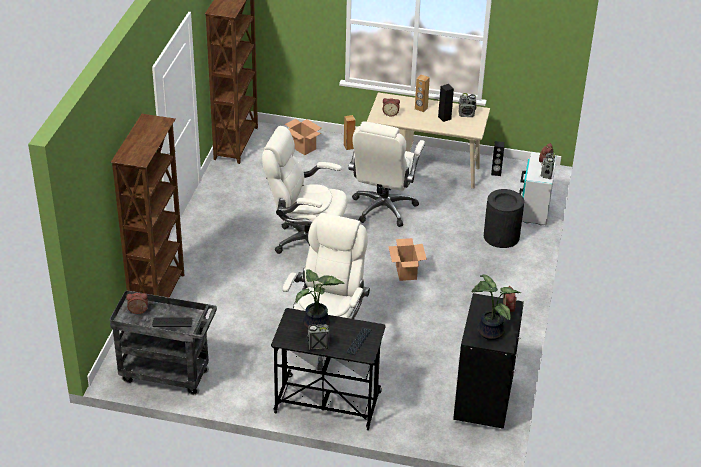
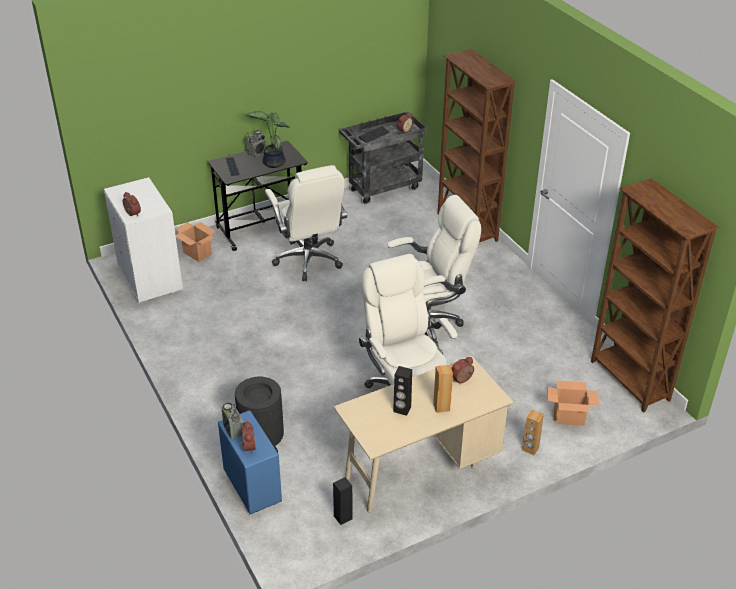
camera: 140 degrees right, 0 degrees up
(406, 272) = (311, 345): cardboard box -> cardboard box (197, 253)
(466, 114) = (384, 430): radio -> none
(483, 403) = (150, 281): black cabinet -> white cabinet
(488, 332) = (134, 192): potted plant -> none
(534, 211) = (253, 487): white nightstand -> blue nightstand

